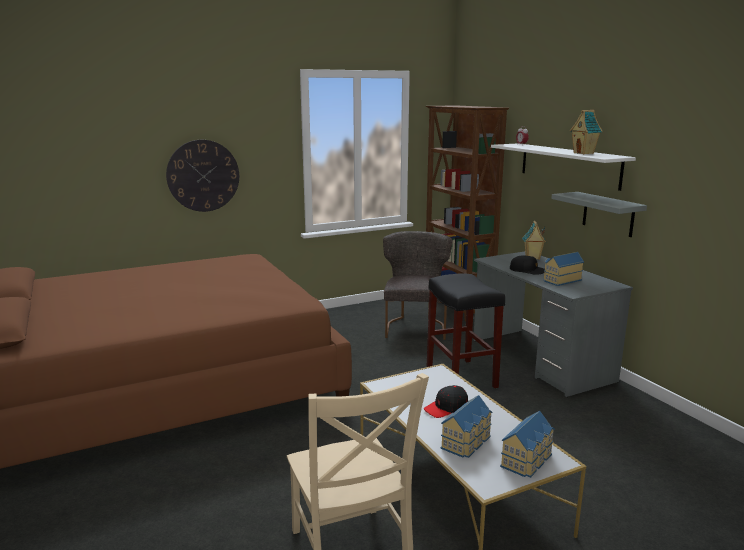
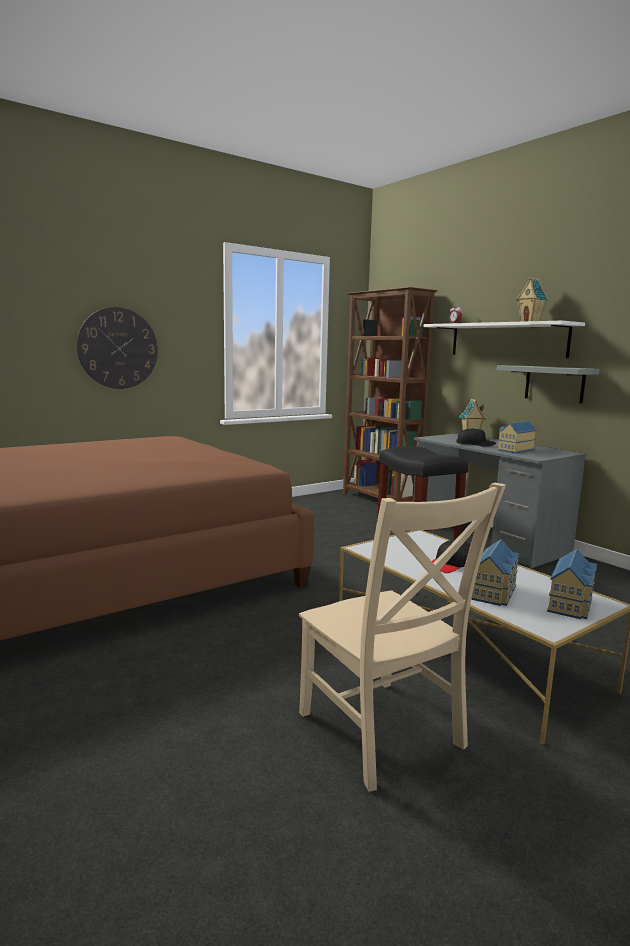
camera: 10 degrees left, 5 degrees down
(415, 326) = (346, 516): grey chair -> none

